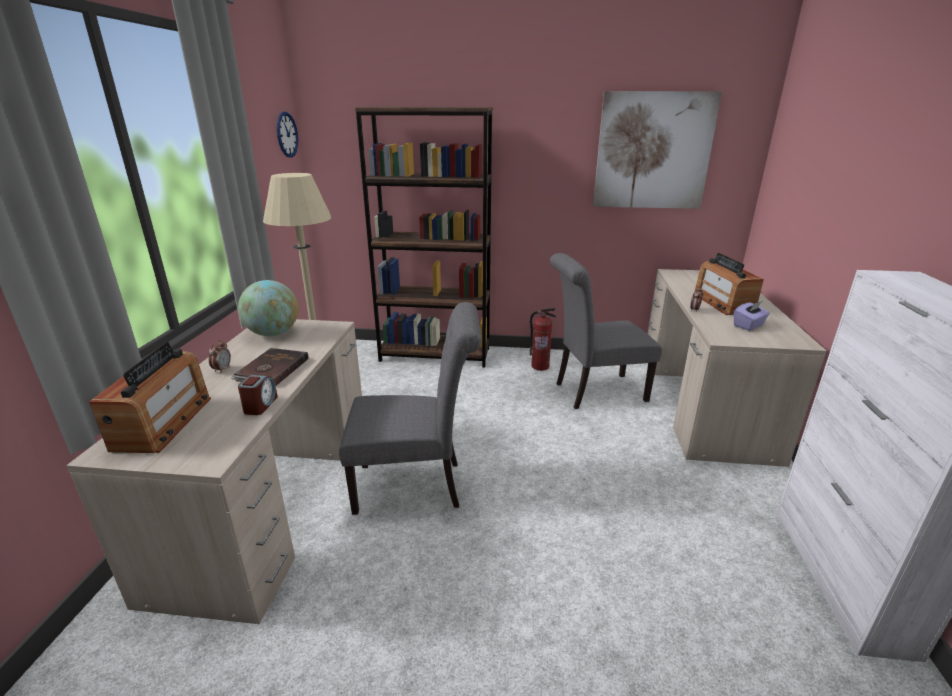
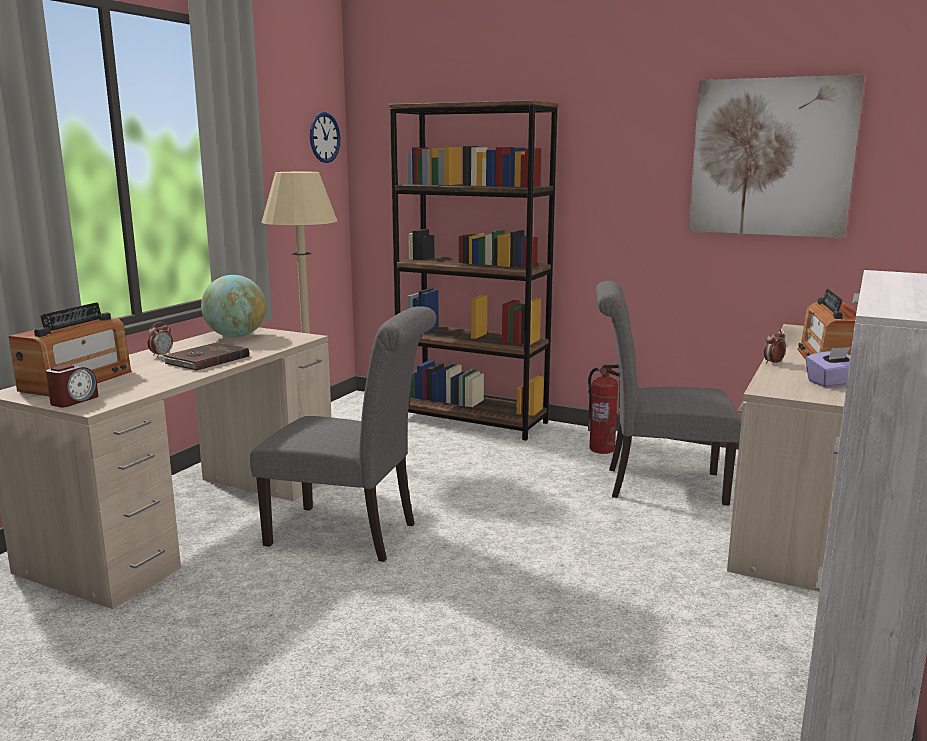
camera: 20 degrees right, 10 degrees down
(260, 405) = (169, 380): alarm clock -> alarm clock (74, 401)

